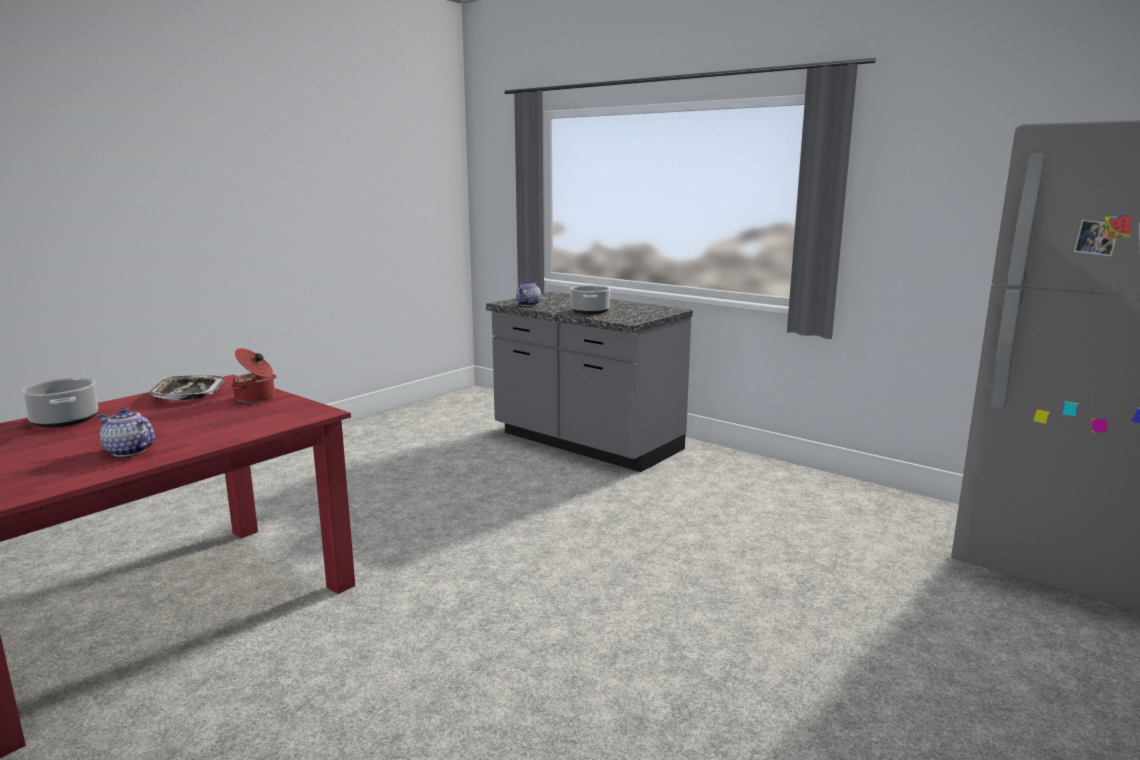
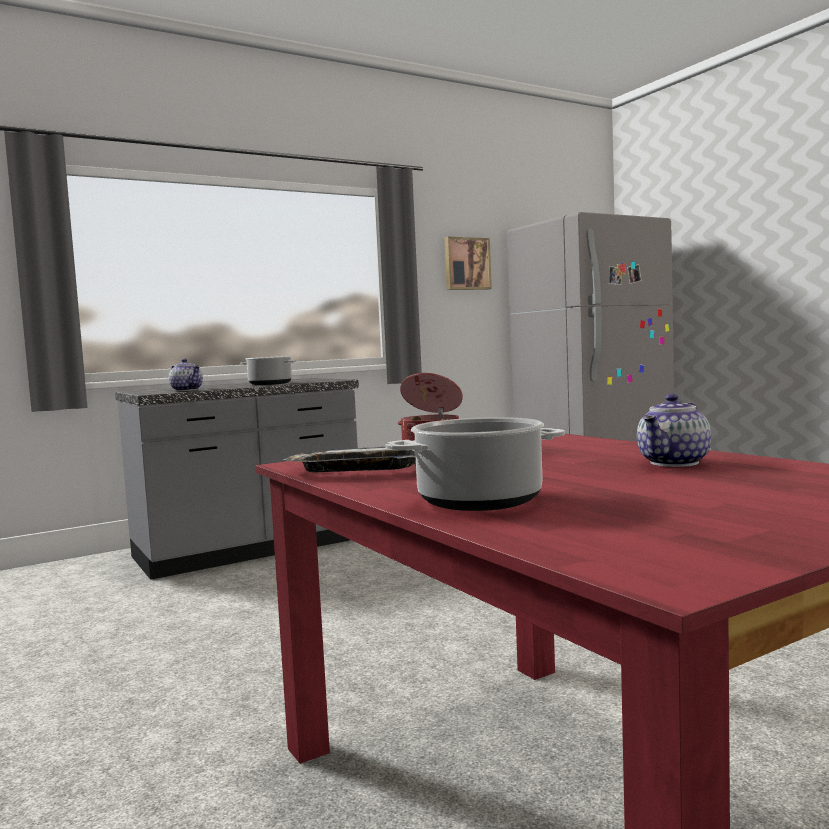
camera: 70 degrees left, 10 degrees down
(954, 187) = (466, 264): none -> picture

